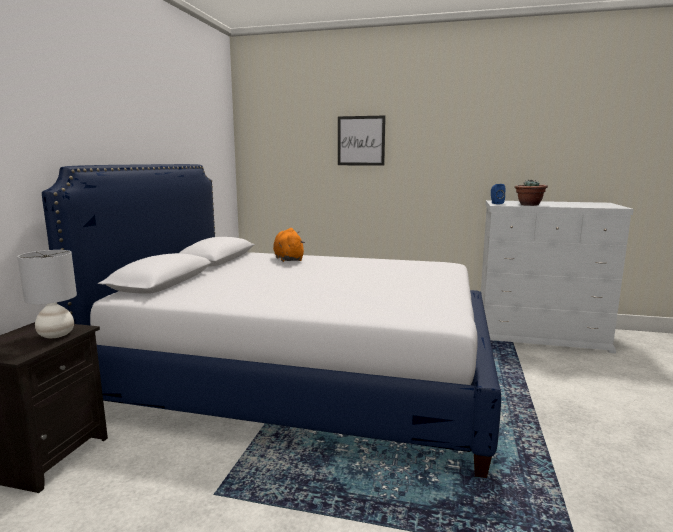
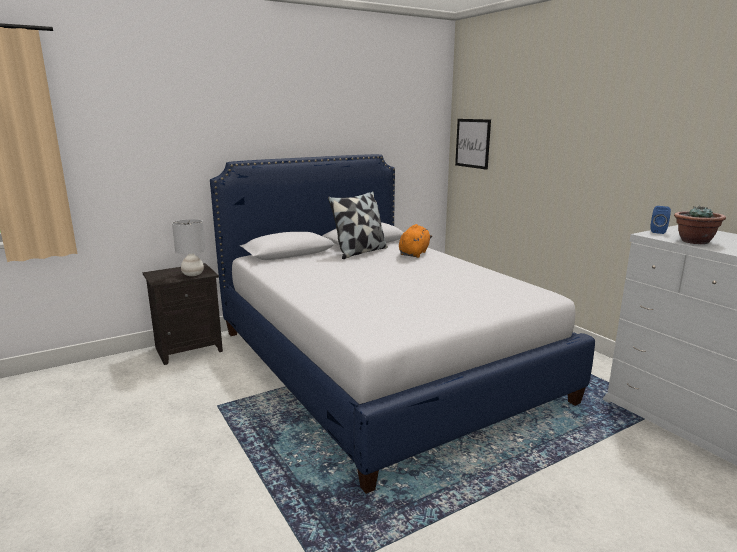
camera: 45 degrees right, 5 degrees up
(236, 267) = (360, 252): none -> pillow
(361, 141) = (553, 133): picture -> picture (472, 143)

